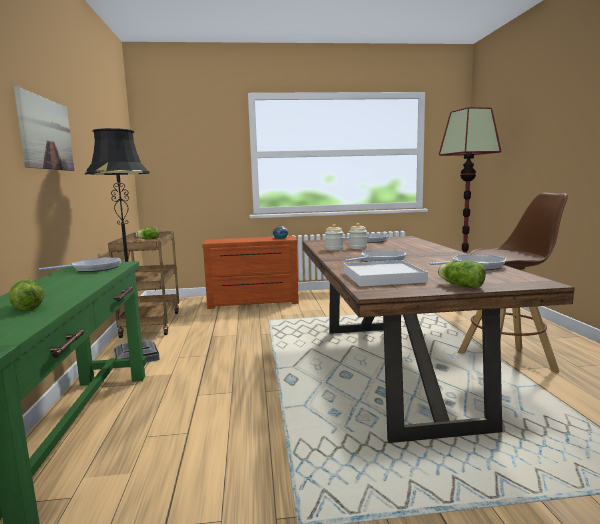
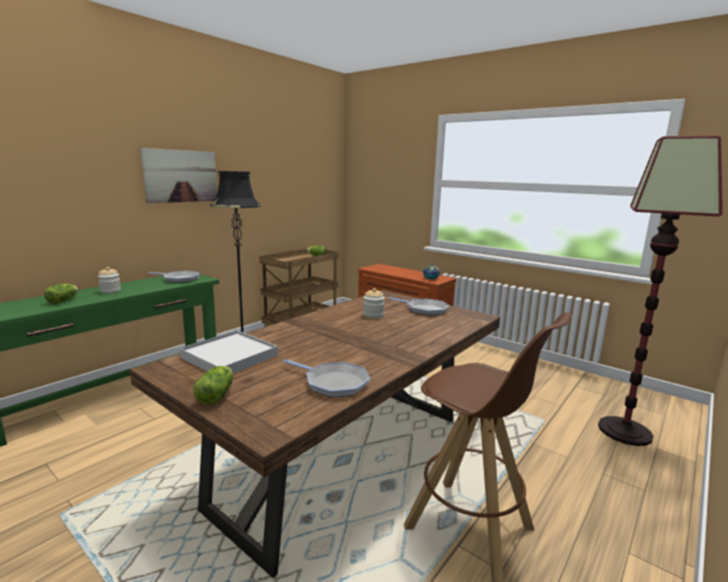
camera: 45 degrees right, 5 degrees up
(334, 249) = (351, 310): jar -> jar (110, 291)
(380, 260) = (313, 338): frying pan -> none

